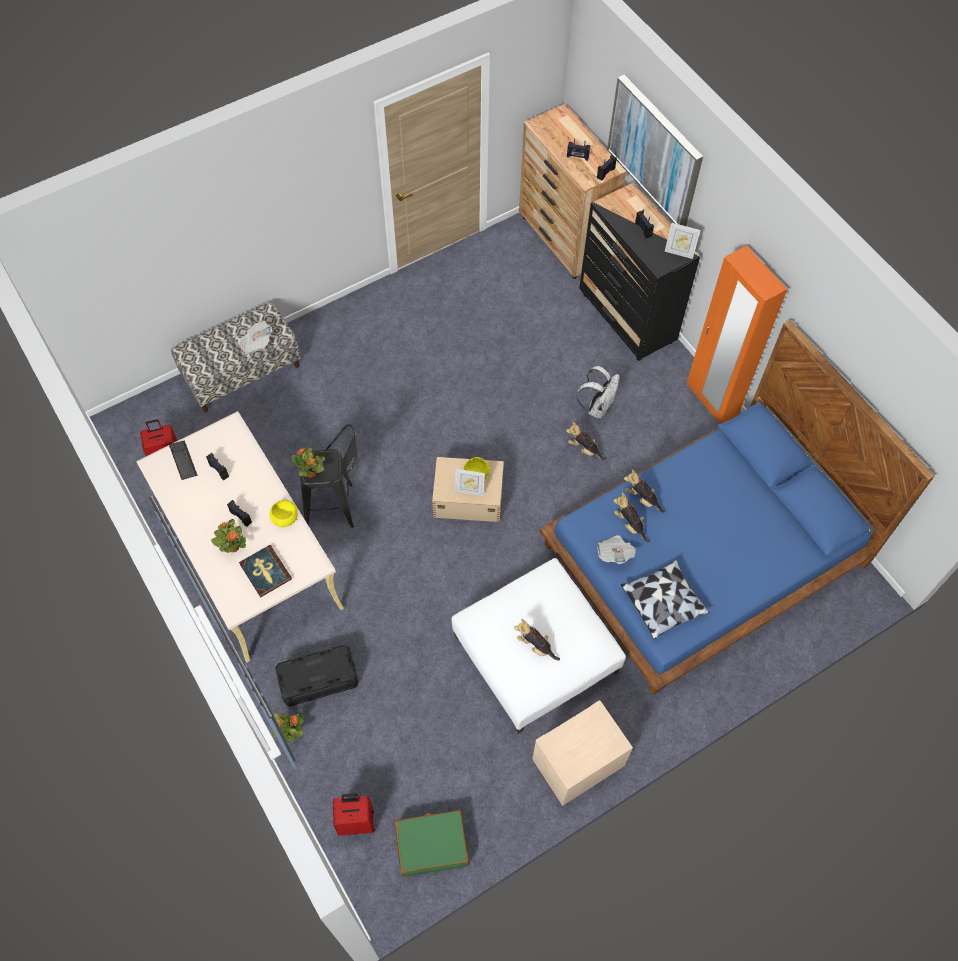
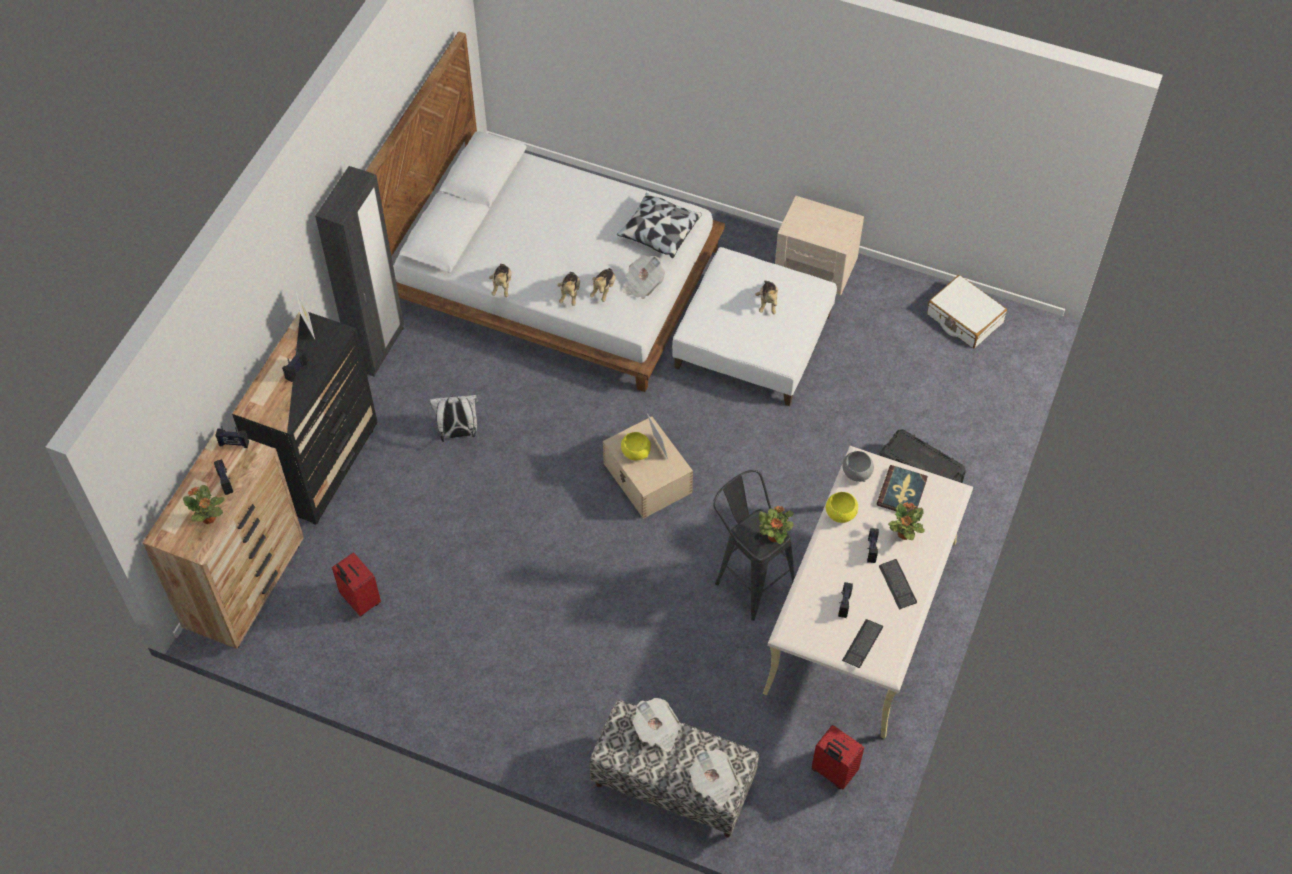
camera: 125 degrees left, 5 degrees down
(197, 351) = (713, 782): none -> newspaper
(202, 513) = (897, 584): none -> keyboard
(290, 733) = (978, 466): potted plant -> potted plant (209, 519)
(307, 553) = (856, 473): none -> grey bowl
(356, 821) = (996, 376): red suitcase -> red suitcase (359, 601)
(432, 845) = (964, 318): green suitcase -> white suitcase
(584, 449) = (516, 417): plush toy -> plush toy (502, 285)
(655, 151) = (223, 352): picture -> none
(703, 554) = (557, 276): blue bed -> white bed
(711, 400) = (378, 348): orange wardrobe -> black wardrobe

